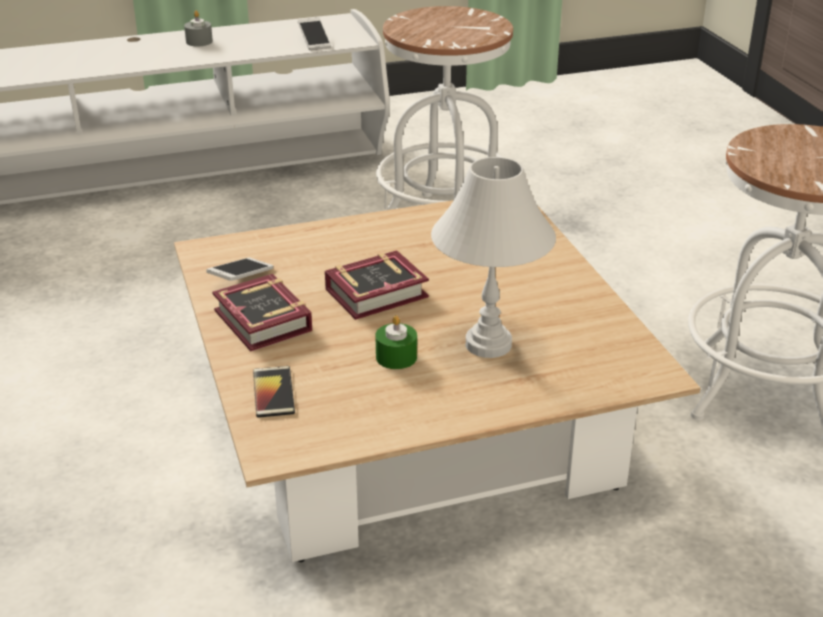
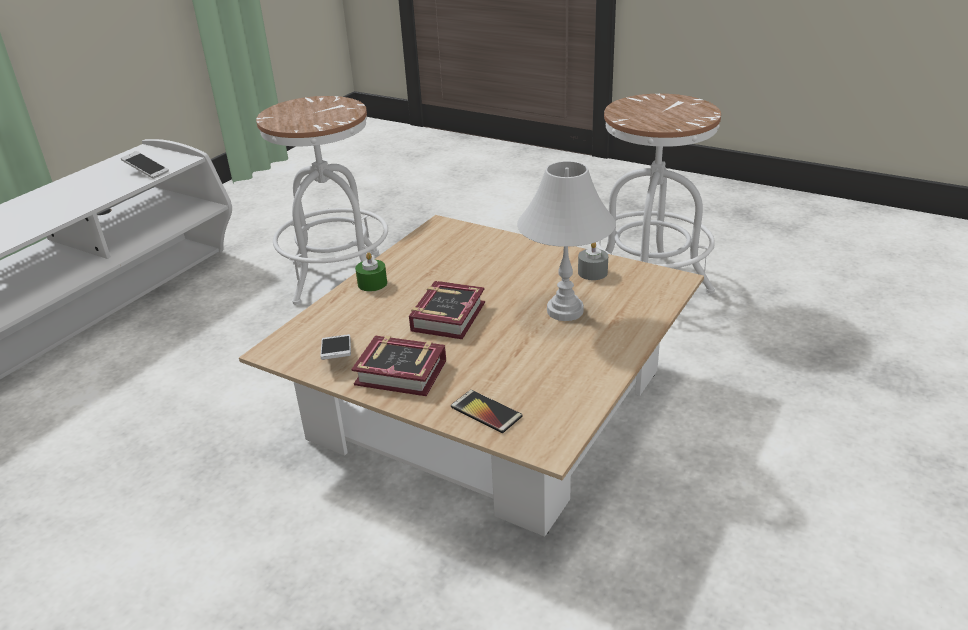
camera: 40 degrees left, 0 degrees up
(199, 41) = (38, 204): grey candle -> grey candle (592, 272)
(396, 357) = (525, 347): green candle -> green candle (372, 283)

